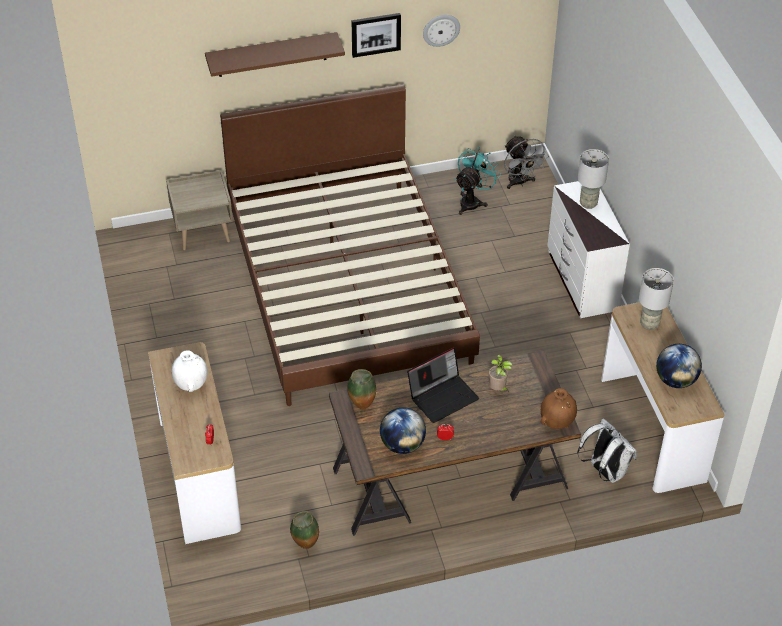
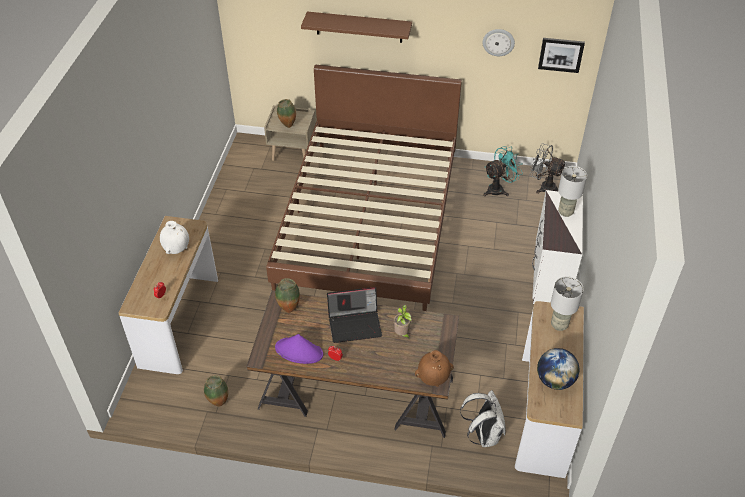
camera: 25 degrees right, 0 degrees up
(200, 200) = (287, 126): none -> vase
(375, 34) = (443, 31): picture -> picture (561, 54)
(402, 445) = (299, 351): globe -> purple hat
(520, 182) = (543, 186): grey fan -> grey fan turned 120 degrees clockwise

